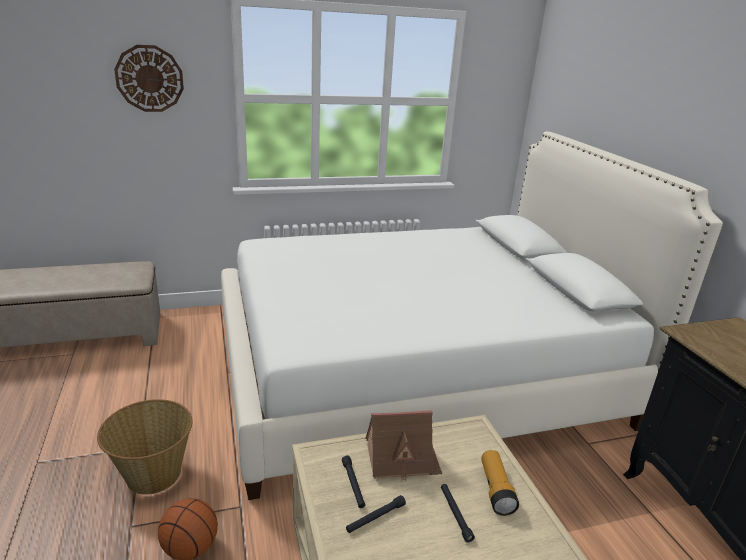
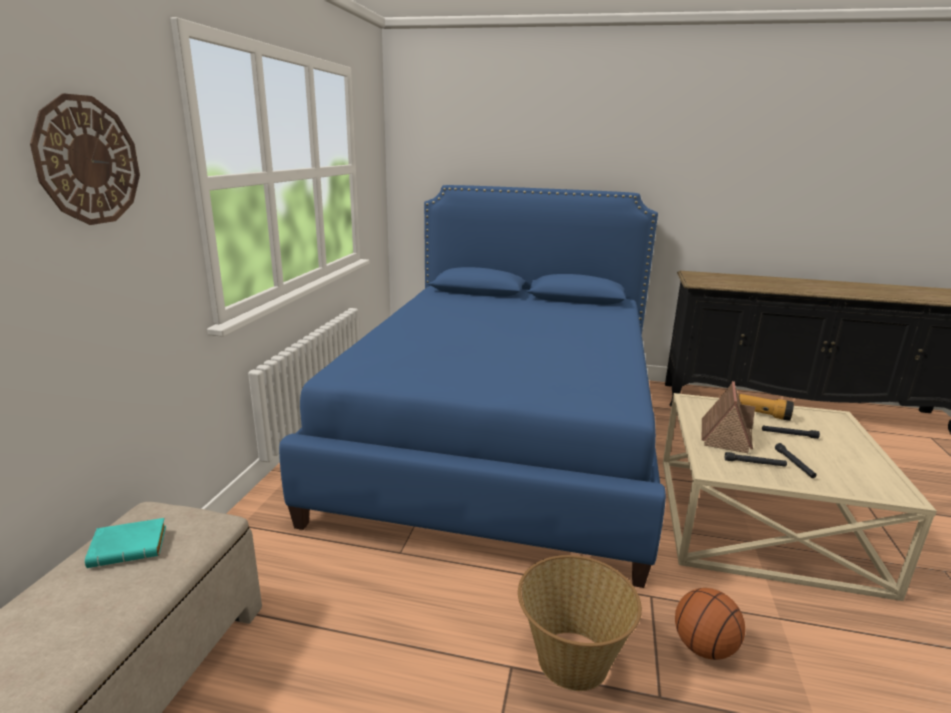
camera: 60 degrees left, 5 degrees down
(109, 271) = (131, 547): none -> turquoise book
(416, 374) = (503, 437): white bed -> blue bed

